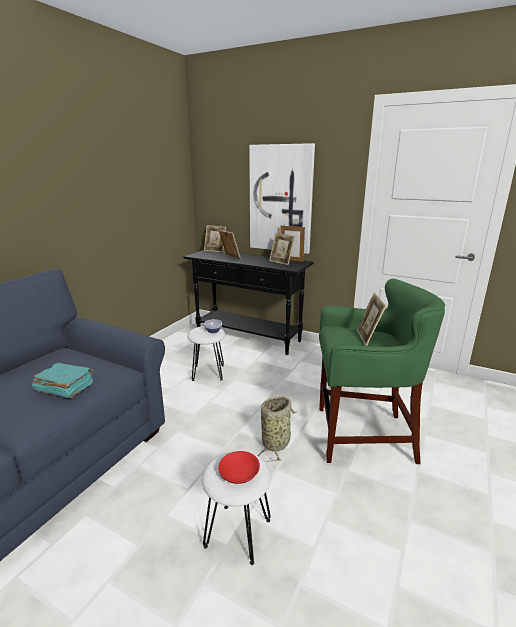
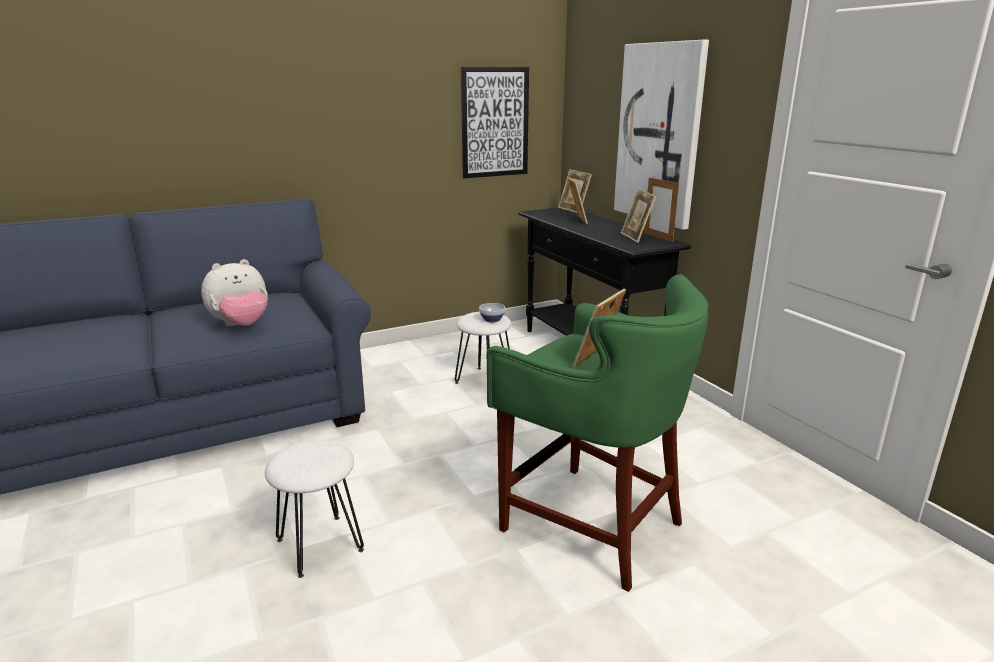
camera: 35 degrees right, 0 degrees up
(65, 388) = (241, 325): turquoise book -> plush toy
(159, 197) = (495, 122): none -> picture
(238, 474) = (306, 461): red bowl -> none
(277, 442) = (468, 483): basket -> none

